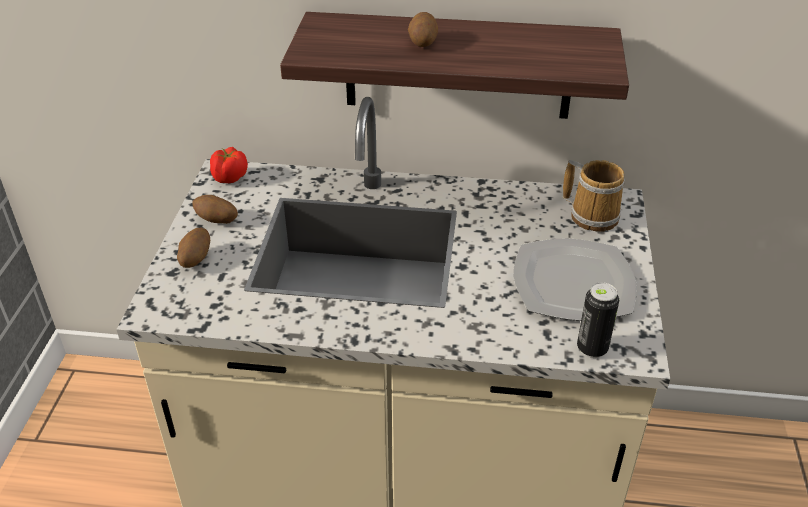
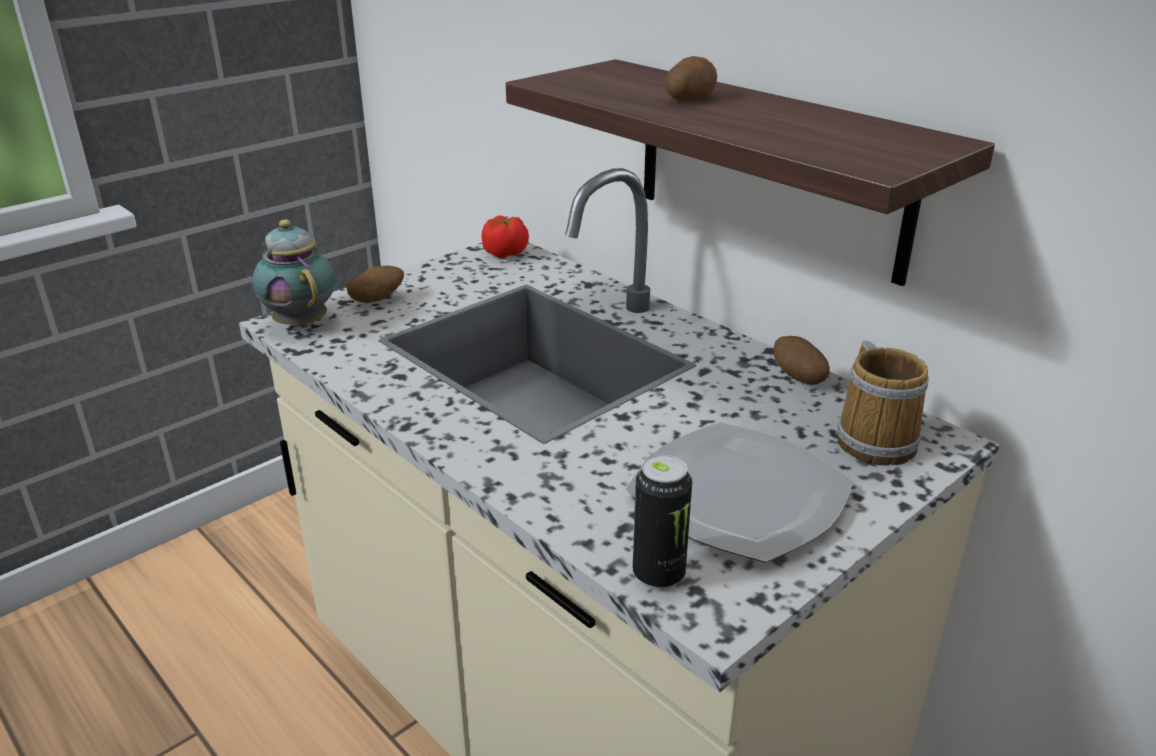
camera: 40 degrees right, 10 degrees down
(165, 304) = (300, 322): none -> teapot
(217, 221) = (441, 280): potato -> potato (798, 378)

